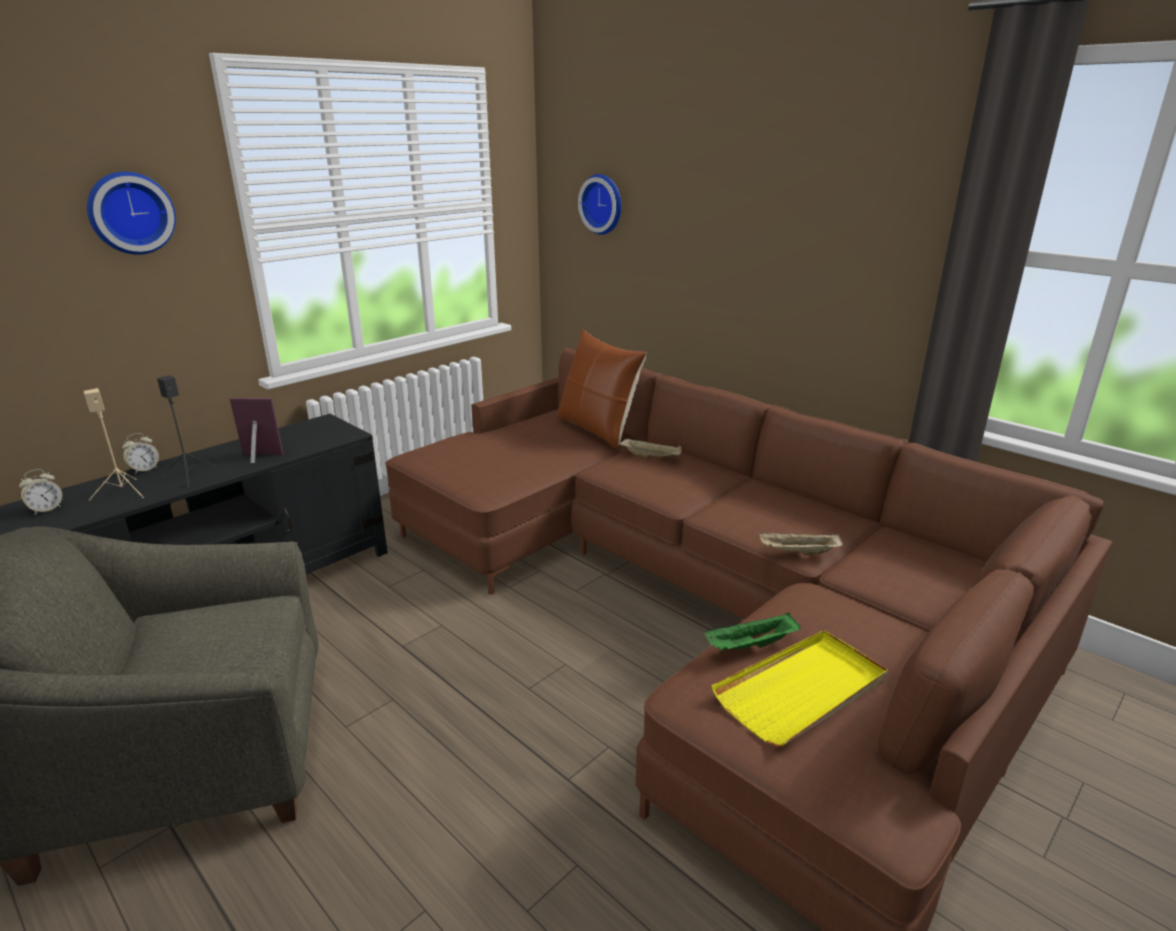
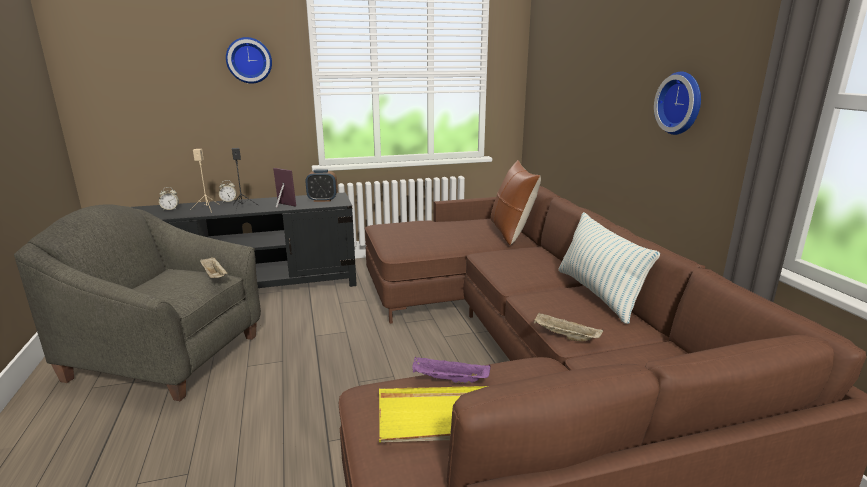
camera: 30 degrees right, 5 degrees down
(312, 434) = (322, 200): none -> alarm clock
(603, 204) = (557, 72): wall clock -> wall clock (681, 103)
(651, 457) = (528, 254): beige tray -> beige tray (214, 276)
(751, 646) = (449, 380): green tray -> purple tray
(774, 490) = (597, 294): none -> pillow

